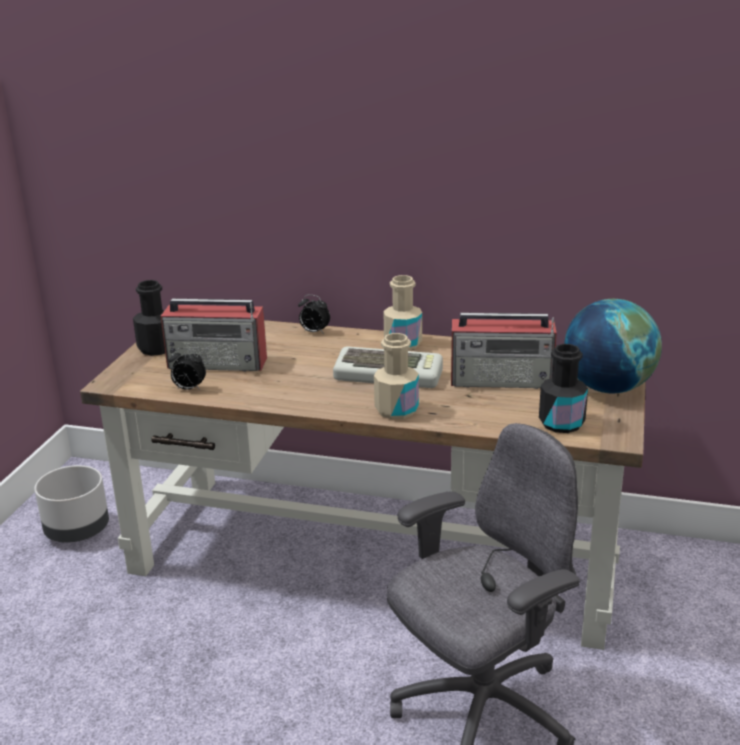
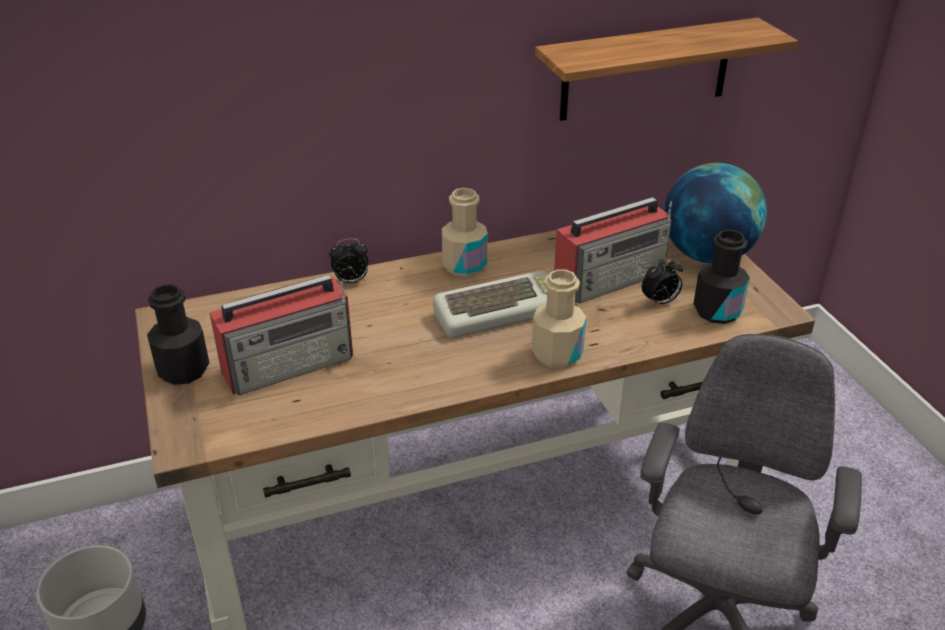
camera: 35 degrees left, 10 degrees up
(188, 389) = (297, 415): alarm clock -> alarm clock (660, 302)
(595, 211) = (646, 70): none -> shelf

